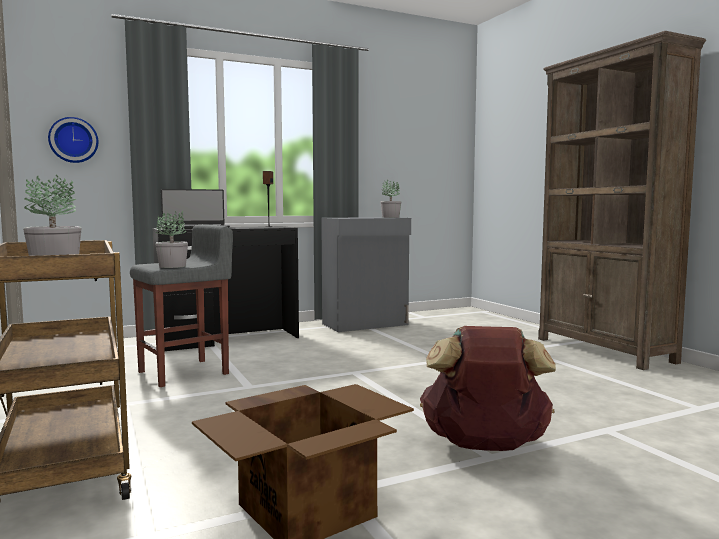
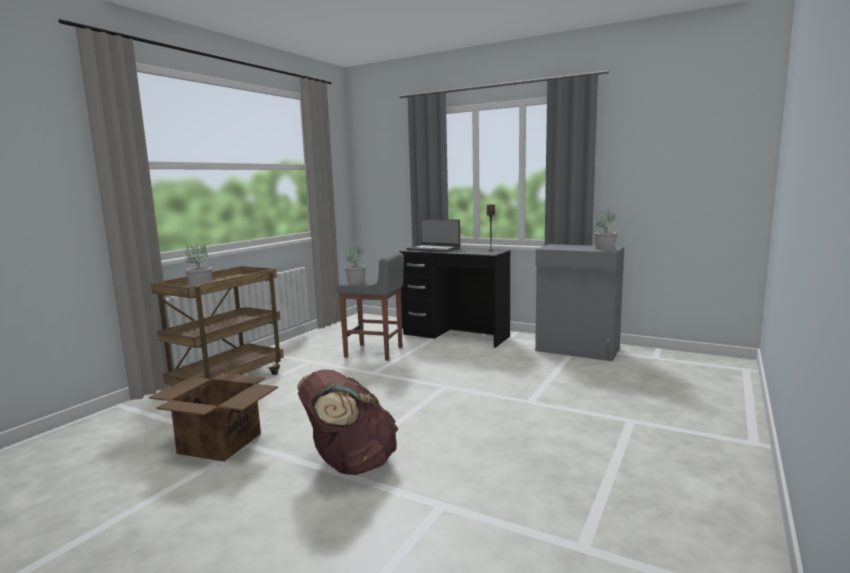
camera: 55 degrees right, 5 degrees up
(73, 140) = (386, 184): wall clock -> none
(604, 350) = (723, 459): brown bookcase -> none

